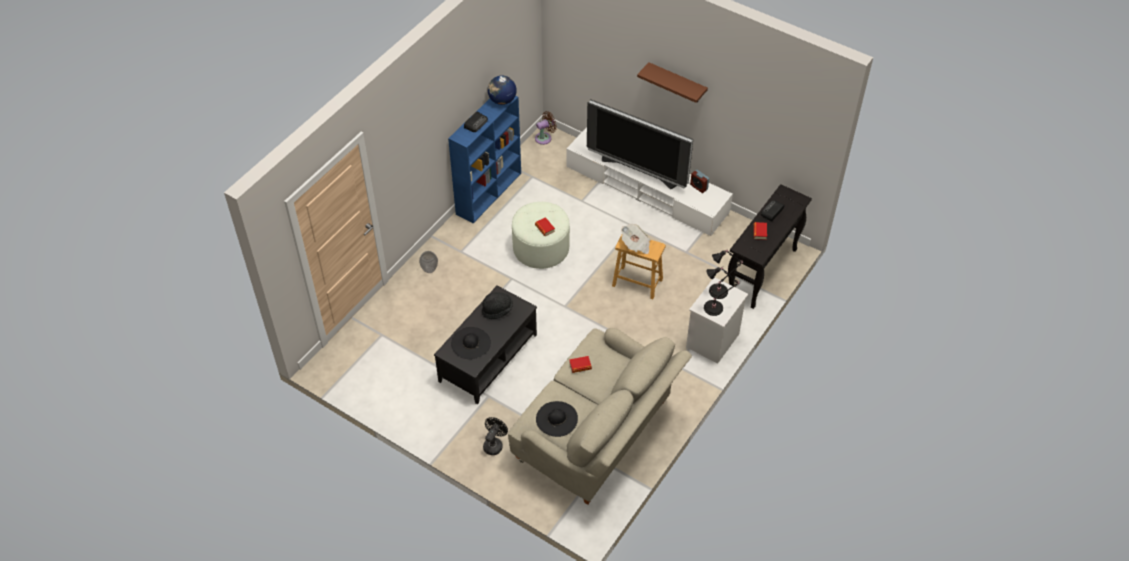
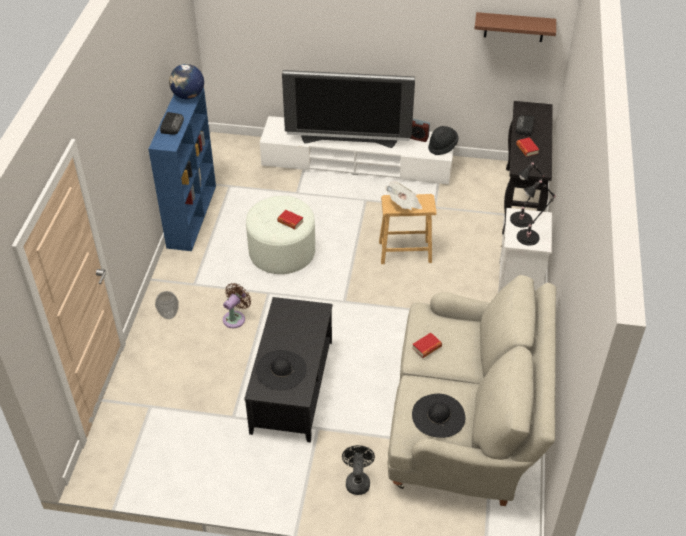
camera: 25 degrees left, 5 degrees down
(497, 310) = (290, 323): black hat -> black hat (442, 146)
(545, 138) = (221, 146): brown fan -> brown fan (235, 318)
(677, 83) = (376, 23): brown shelf -> brown shelf (514, 27)

